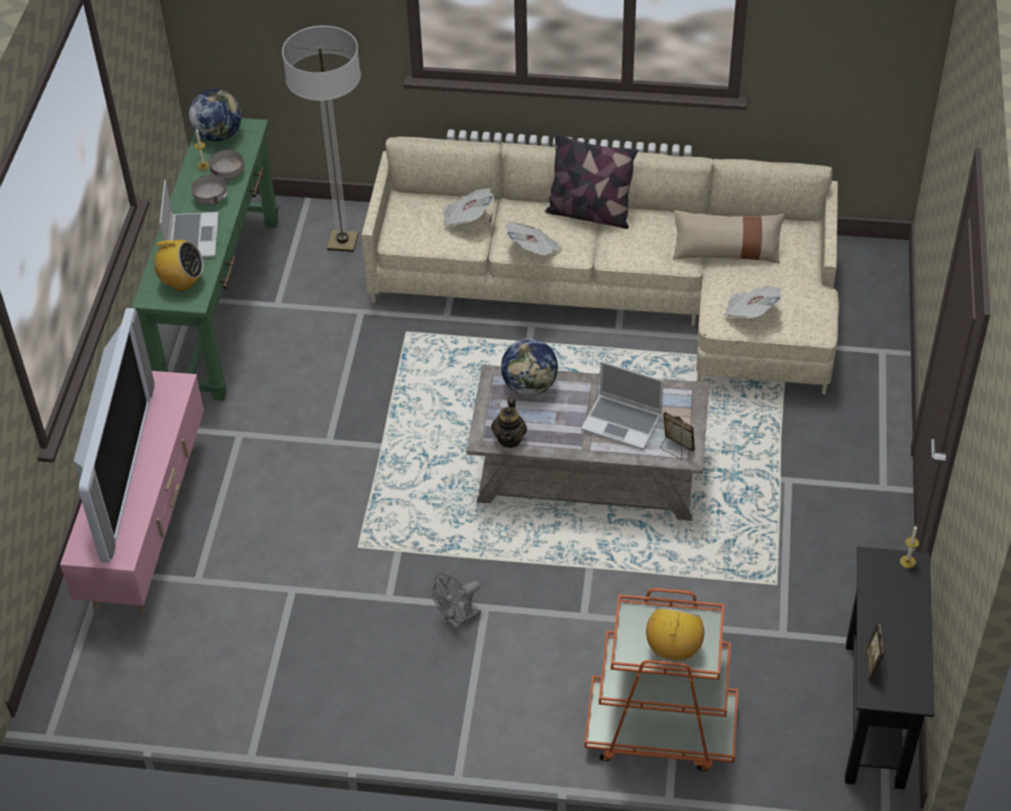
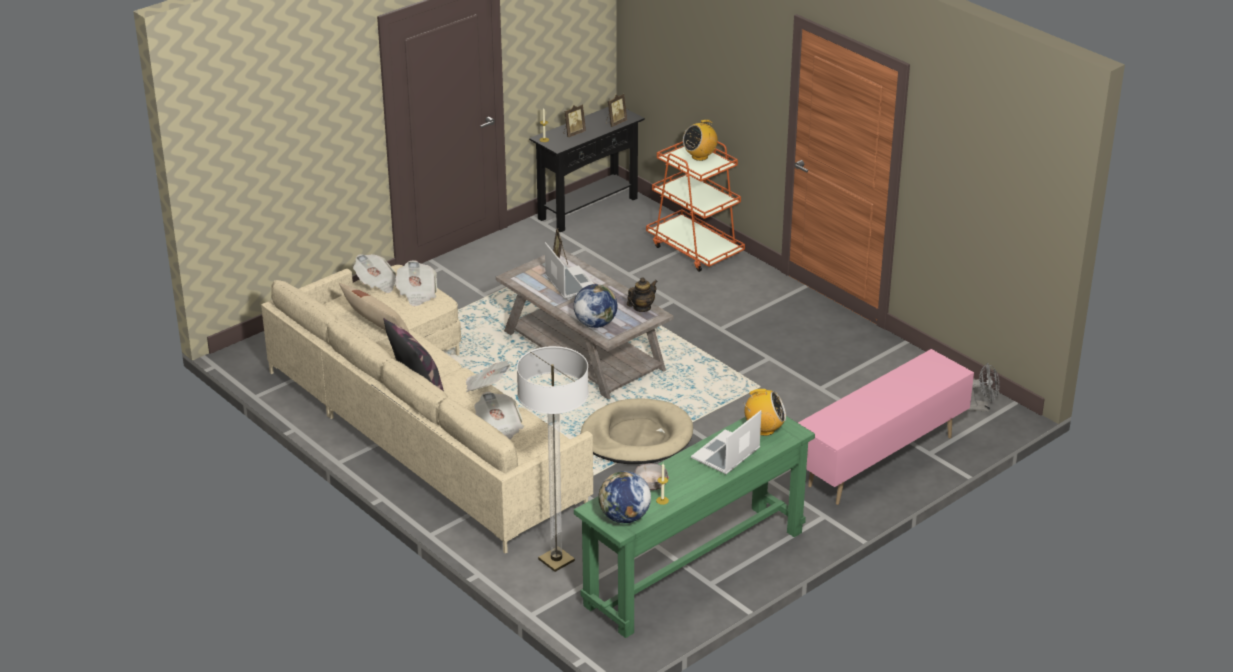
camera: 140 degrees left, 15 degrees down
(121, 470) = (894, 397): television -> none
(182, 282) = (764, 429): radio -> radio turned 135 degrees clockwise
(210, 198) = (683, 474): grey bowl -> none
(413, 402) = (636, 437): none -> beige dog bed
(458, 619) = (742, 331): grey fan -> grey fan (981, 407)
(805, 299) = (377, 283): none -> newspaper
(893, 602) = (573, 133): none -> picture frame

